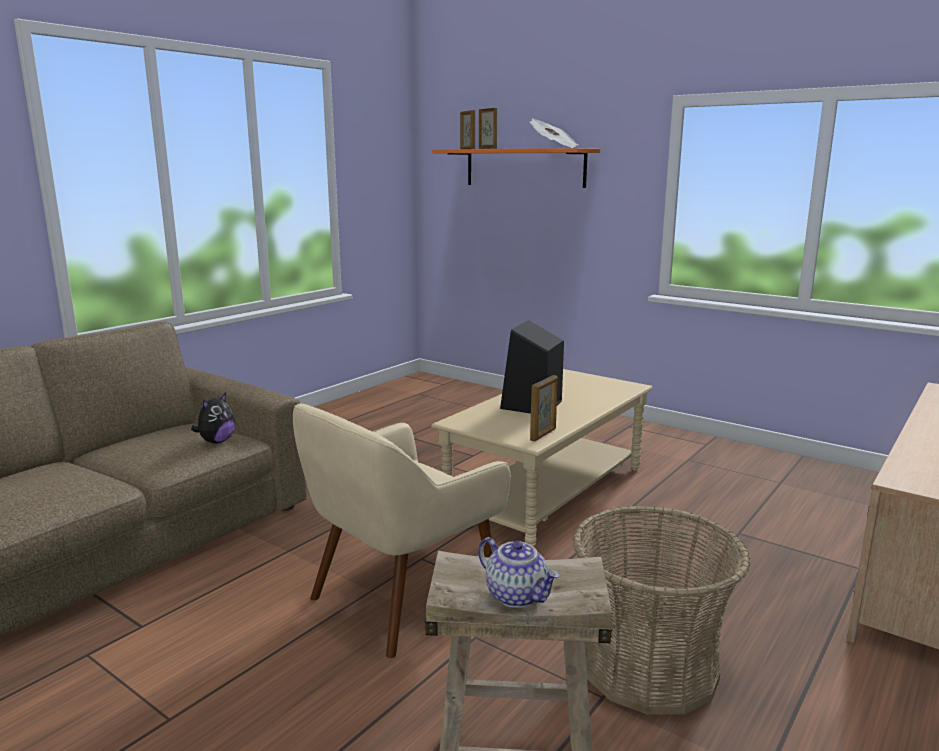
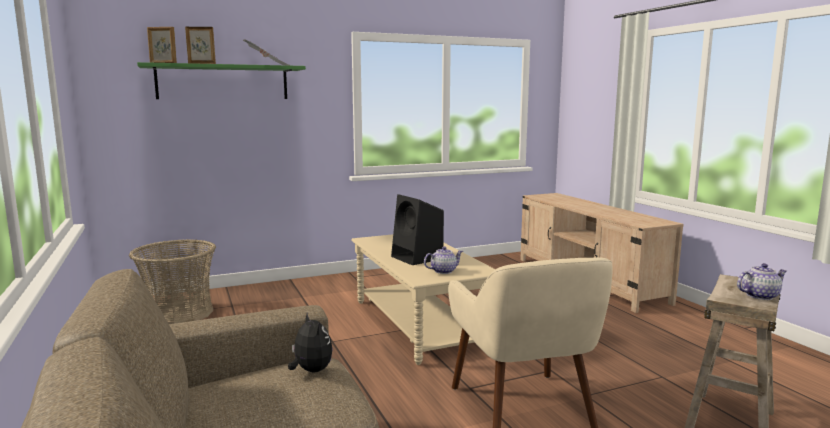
camera: 60 degrees left, 5 degrees down
(499, 424) = (443, 271): none -> teapot
(524, 168) = (223, 82): orange shelf -> green shelf
(543, 434) = (477, 266): picture frame -> none
(649, 667) = (640, 358): basket -> basket (179, 314)

